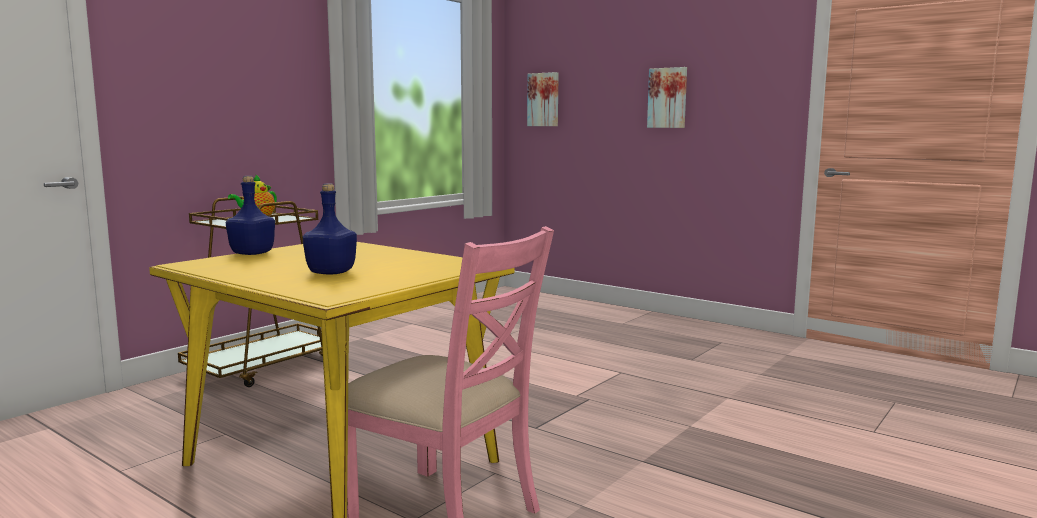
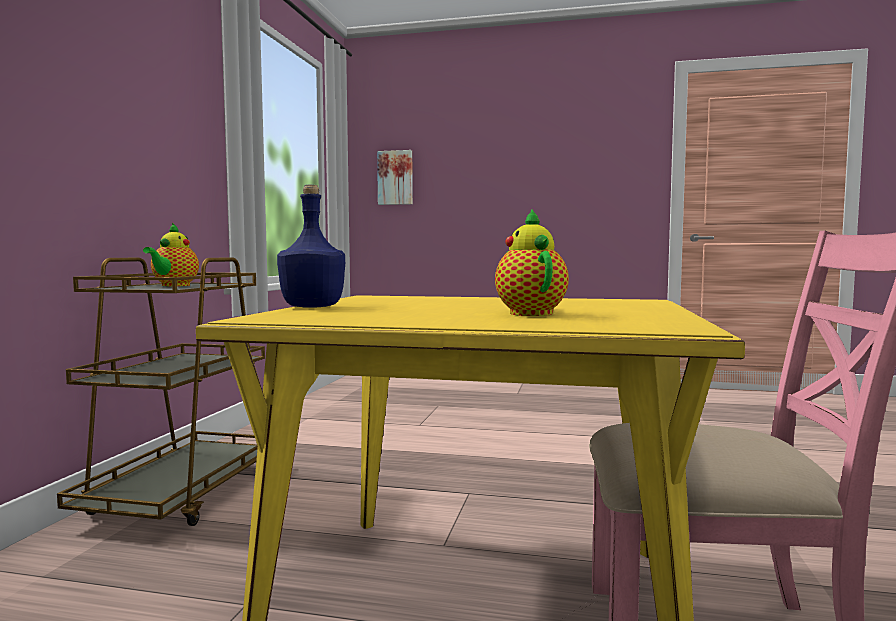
camera: 25 degrees left, 5 degrees down
(331, 273) = (529, 313): blue bottle -> teapot
(668, 98) = (534, 174): picture -> none

